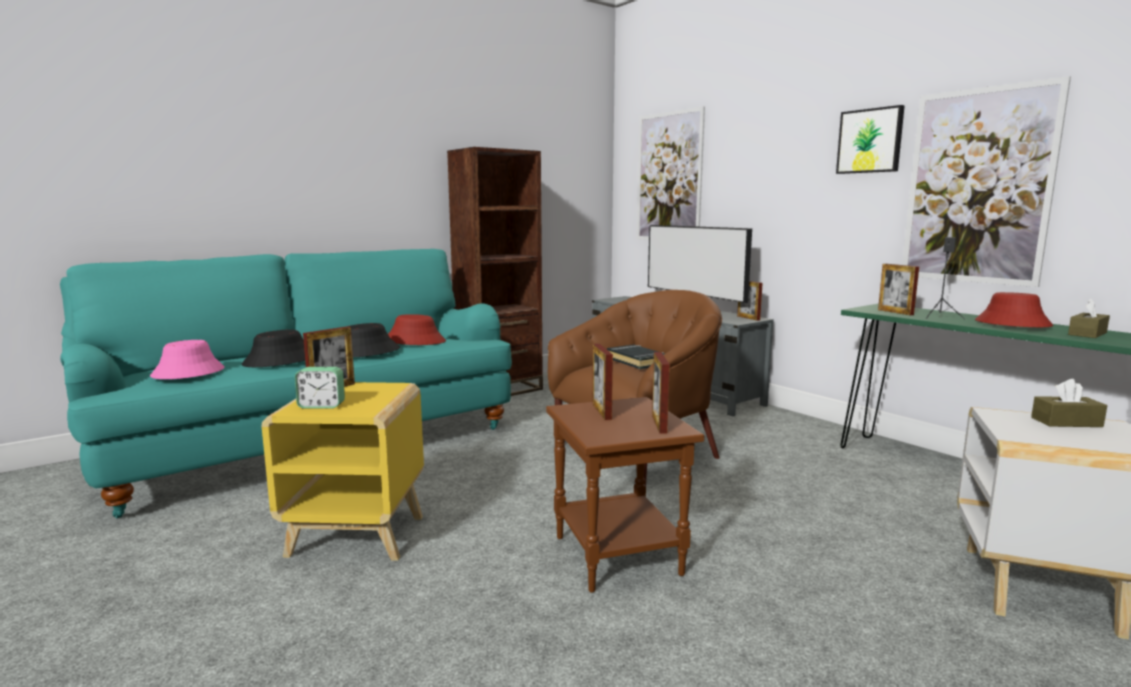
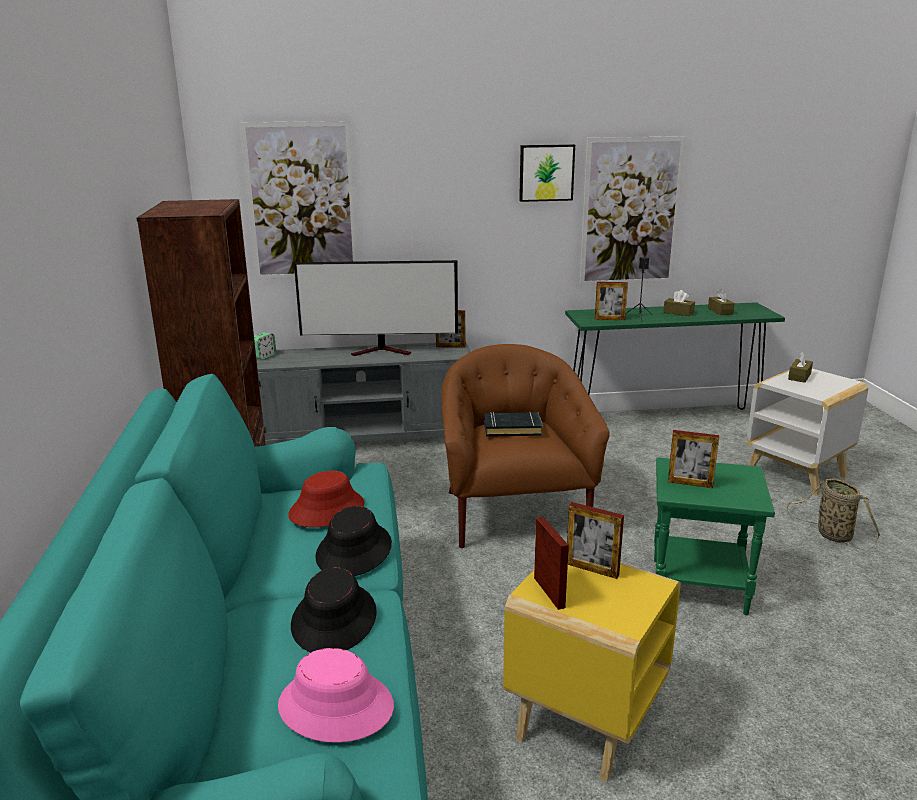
camera: 60 degrees left, 10 degrees up
(321, 406) = (620, 606): alarm clock -> alarm clock (264, 356)
(620, 556) = (699, 585): brown side table -> green side table
(659, 424) = (733, 473): picture frame -> picture frame (592, 569)
(887, 638) = (831, 534): none -> basket
(1011, 324) = (678, 312): red hat -> brown tissue box

